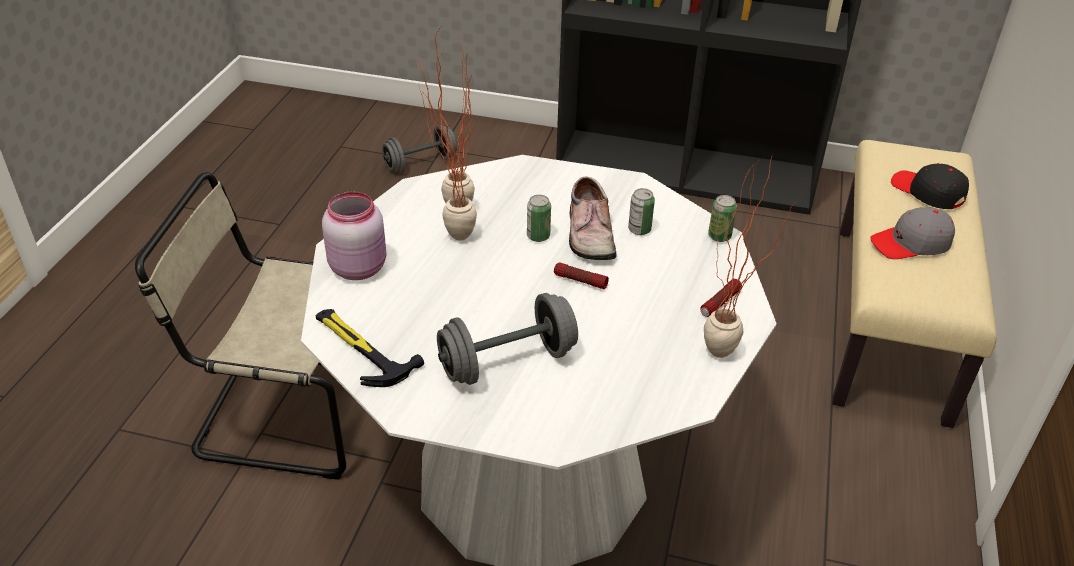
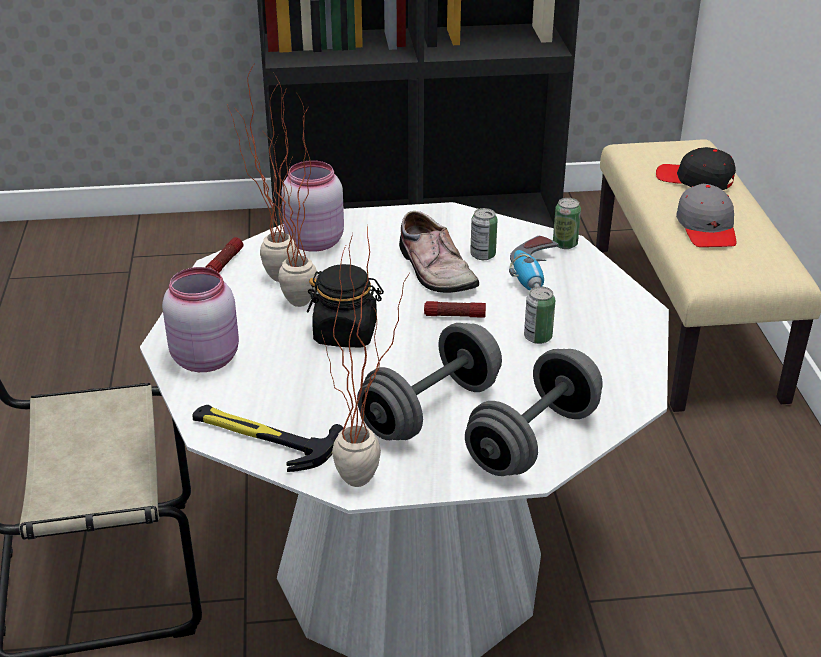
camera: 20 degrees left, 5 degrees down
(420, 163) = (115, 276): grey dumbbell -> grey dumbbell (533, 440)
(480, 274) = (346, 333): none -> black jar
(504, 183) = (313, 241): none -> pink jar
(538, 236) = (383, 284): can -> can (538, 337)
(674, 263) = (537, 278): none -> power drill
(720, 303) = (605, 304): flashlight -> flashlight (225, 263)
(727, 359) = (645, 352): potted plant -> potted plant (369, 486)
(911, 243) = (707, 228): grey cap -> grey cap turned 60 degrees counterclockwise

